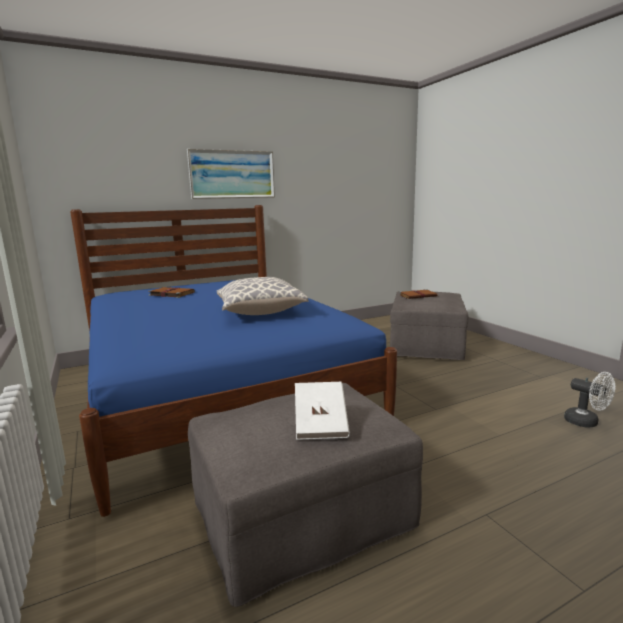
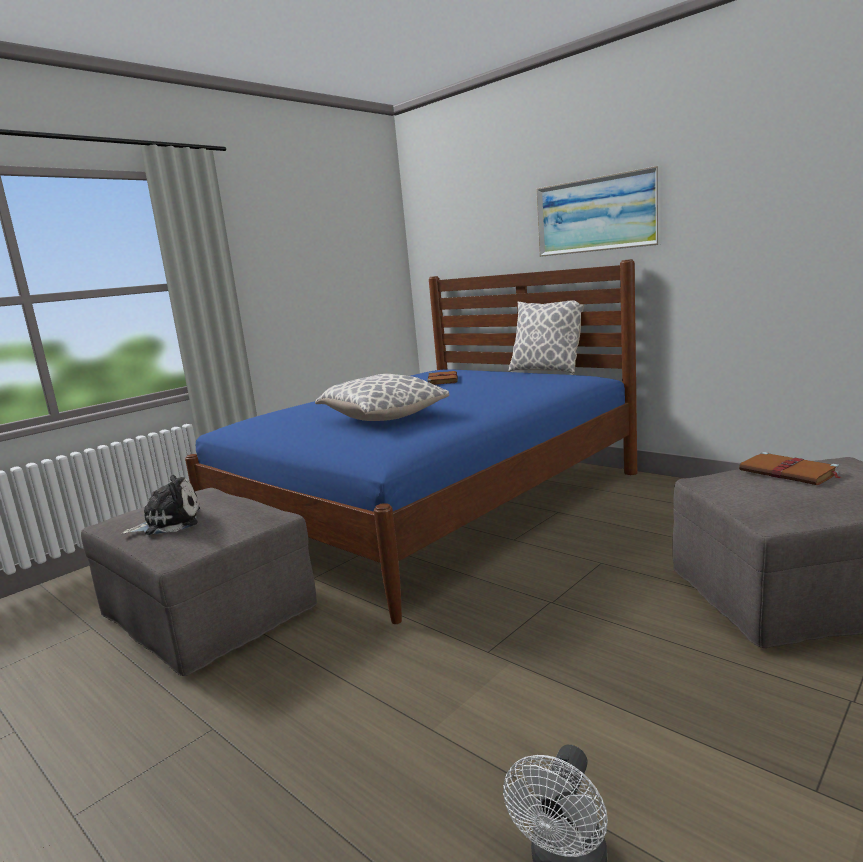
camera: 70 degrees right, 0 degrees up
(209, 281) = (546, 371): none -> pillow
(321, 424) = (169, 523): white book -> plush toy

